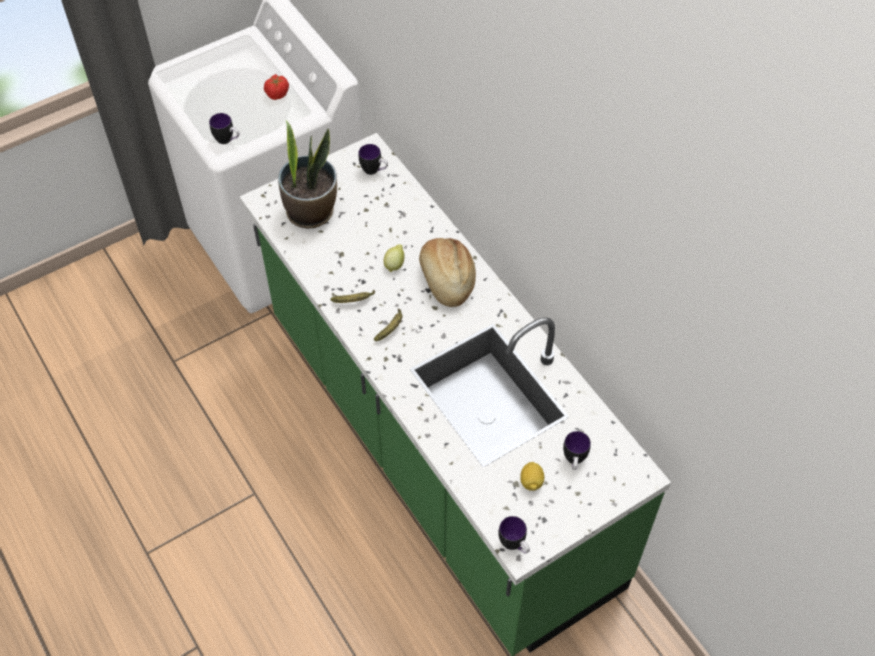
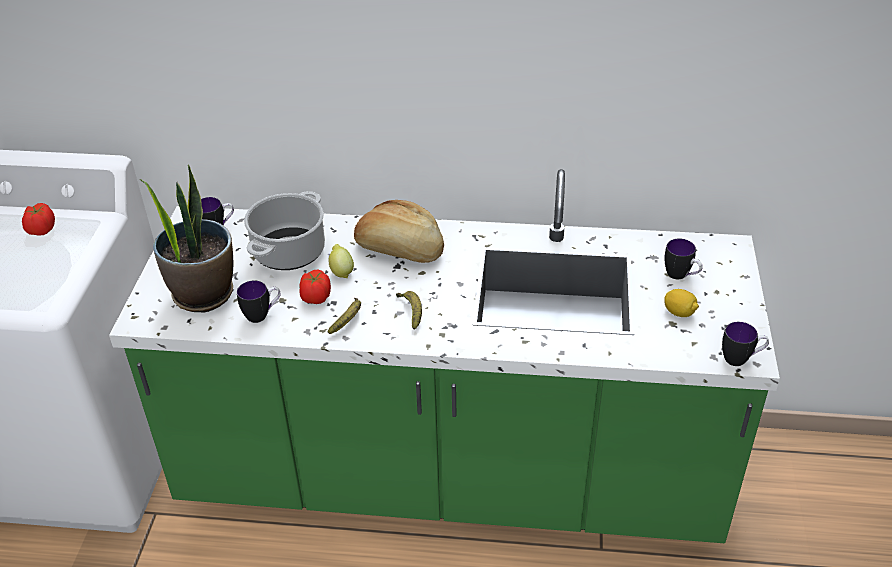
camera: 50 degrees left, 15 degrees down
(227, 140) = (40, 293): mug -> mug (262, 315)
(358, 269) = (315, 298): none -> tomato
(387, 224) = (289, 252): none -> cooking pot

